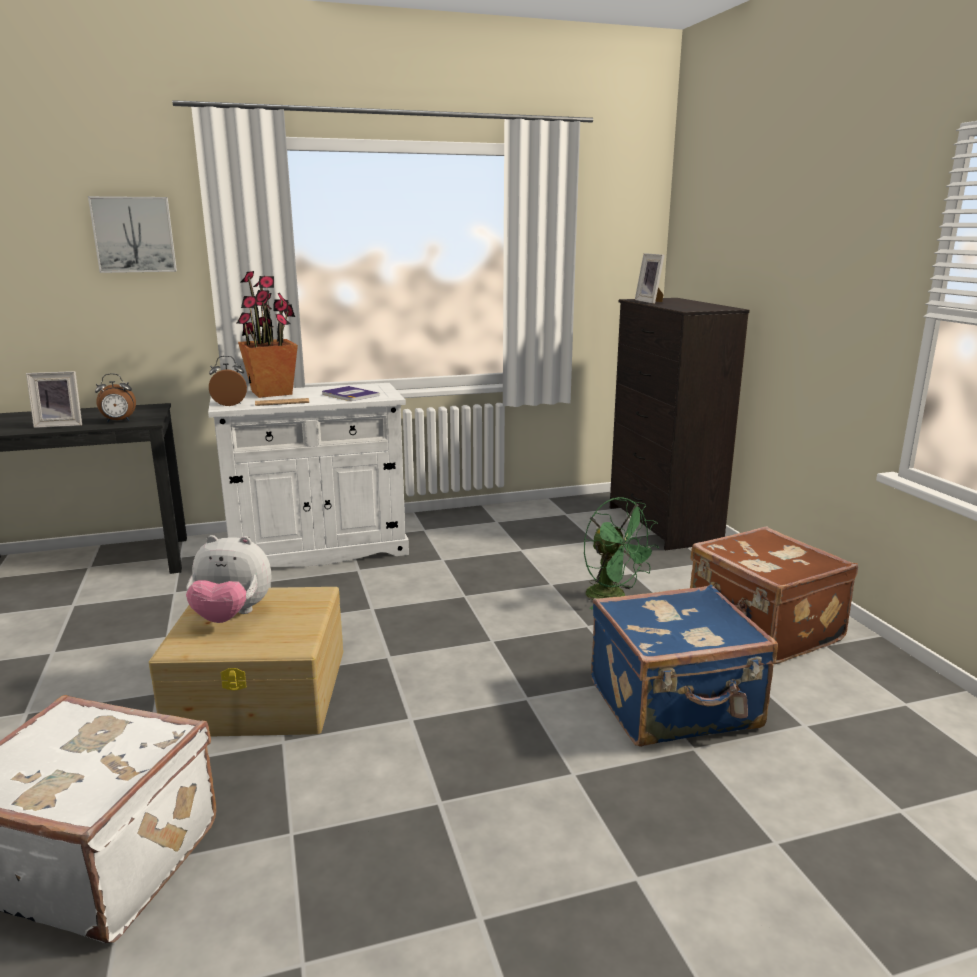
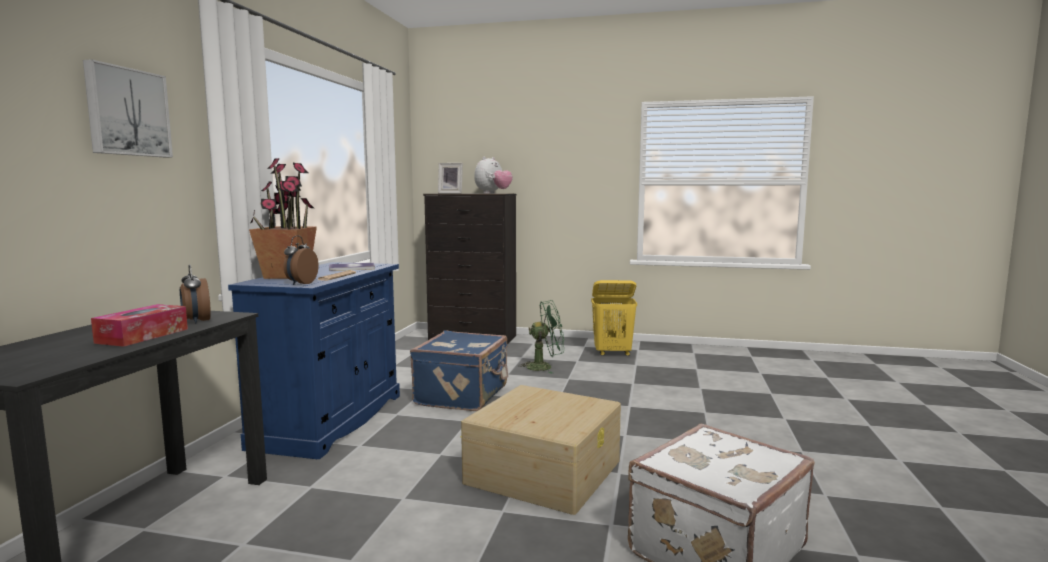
camera: 60 degrees left, 10 degrees down
(60, 424) = (143, 336): picture frame -> tissue box
(118, 421) = (196, 321): alarm clock -> alarm clock turned 135 degrees clockwise
(232, 616) = (532, 414): plush toy -> plush toy (493, 193)
(318, 549) = (330, 420): white cabinet -> blue cabinet
(675, 706) = (664, 382): blue suitcase -> blue suitcase (463, 395)
(762, 629) = (613, 353): brown suitcase -> yellow laundry basket

